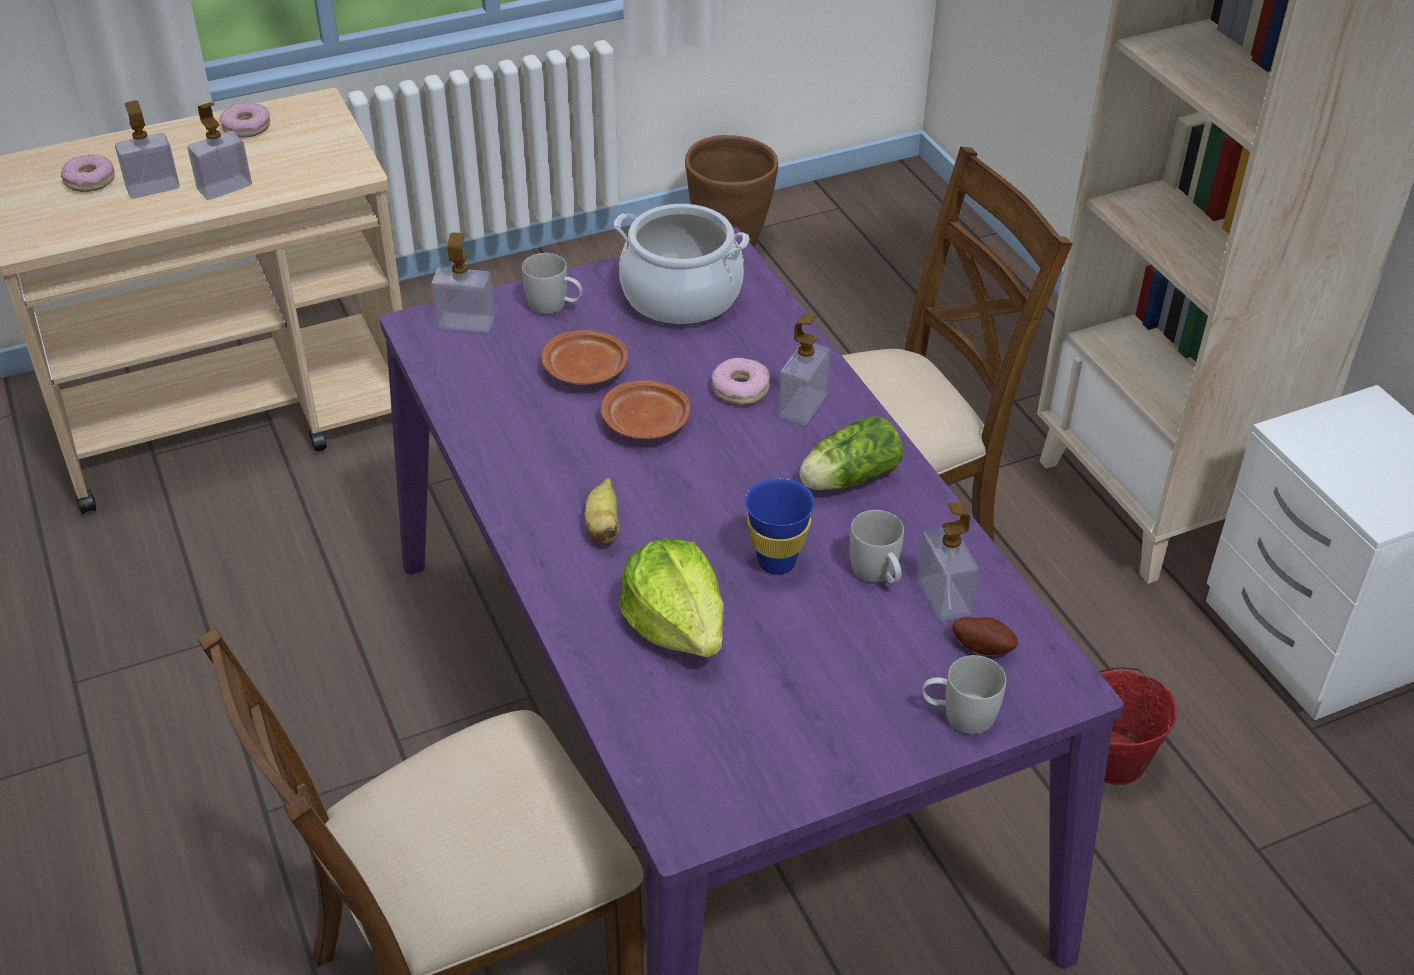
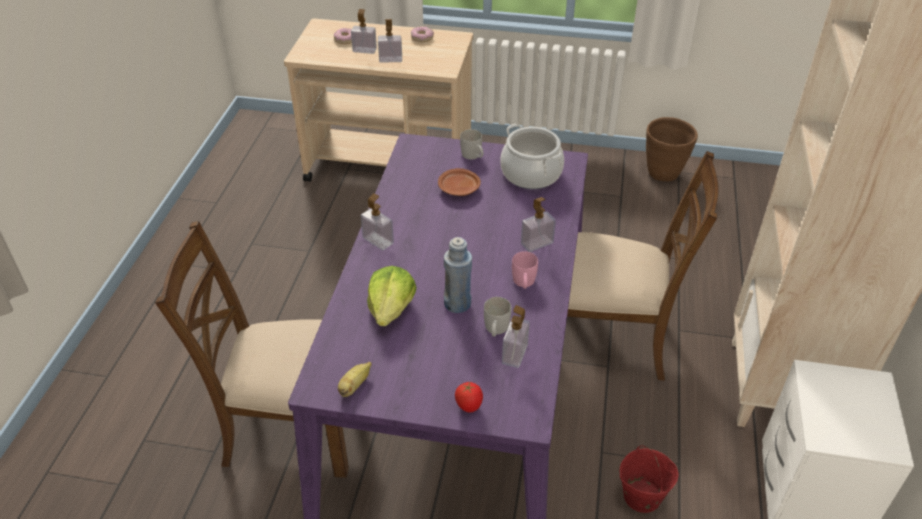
camera: 35 degrees right, 0 degrees up
(466, 323) = (430, 149): soap dispenser -> soap dispenser (378, 240)
(603, 526) = (402, 255): banana -> banana (354, 386)
(647, 423) = (462, 221): brown plate -> none
(740, 389) = (517, 224): donut -> none
(776, 562) = (457, 304): blue cup -> blue bottle
(846, 479) = (524, 283): lettuce -> pink mug
(958, 715) = (469, 407): white mug -> tomato
(983, 646) = (510, 384): potato -> none

